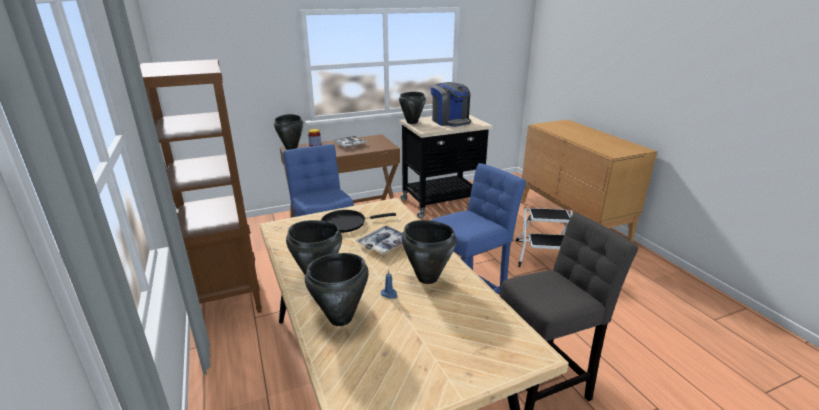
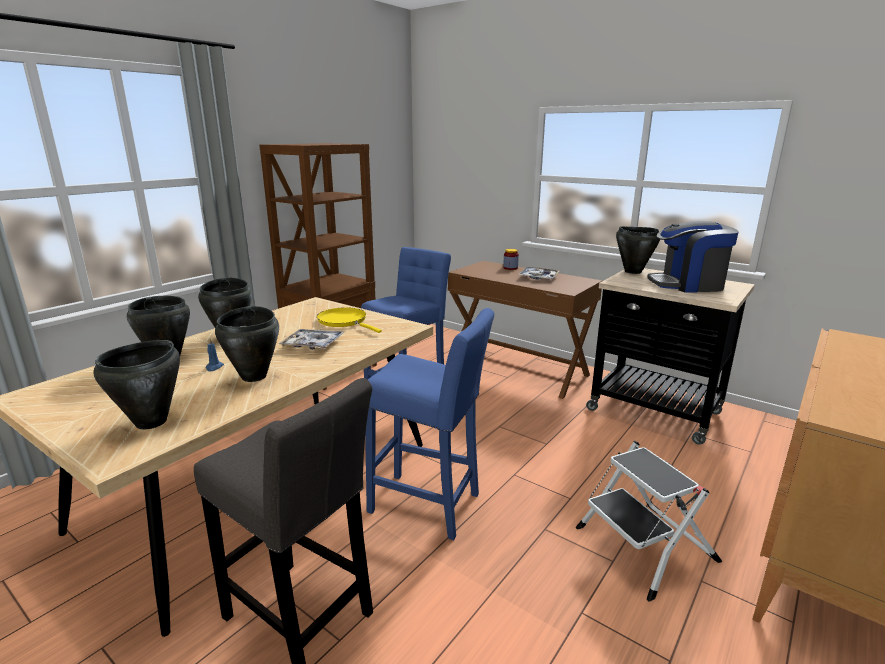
camera: 60 degrees right, 5 degrees down
(291, 148) = (487, 264): black cooking pot -> black cooking pot (152, 422)
(347, 223) = (344, 321): black frying pan -> yellow frying pan
(450, 121) = (687, 285): coffee machine -> coffee machine turned 60 degrees clockwise

